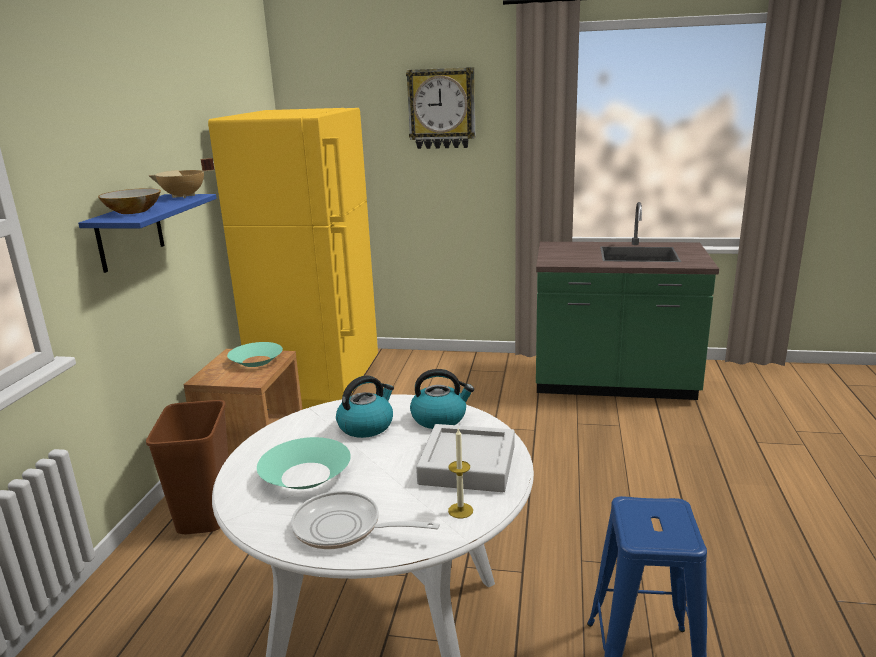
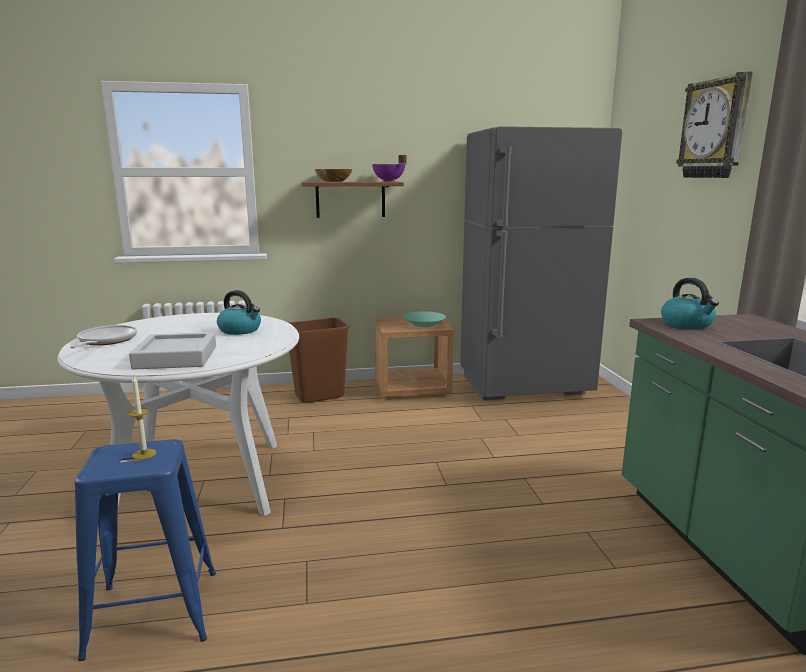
camera: 70 degrees right, 5 degrees down
(130, 233) = (350, 199): blue shelf -> brown shelf
(184, 196) = (388, 181): beige cooking pot -> purple cooking pot
(305, 475) = (173, 327): turquoise bowl -> none
(320, 384) = (525, 387): yellow fridge -> grey fridge
(440, 418) = (254, 344): kettle -> kettle (687, 324)
(460, 510) = (112, 361): candle -> candle (144, 454)

